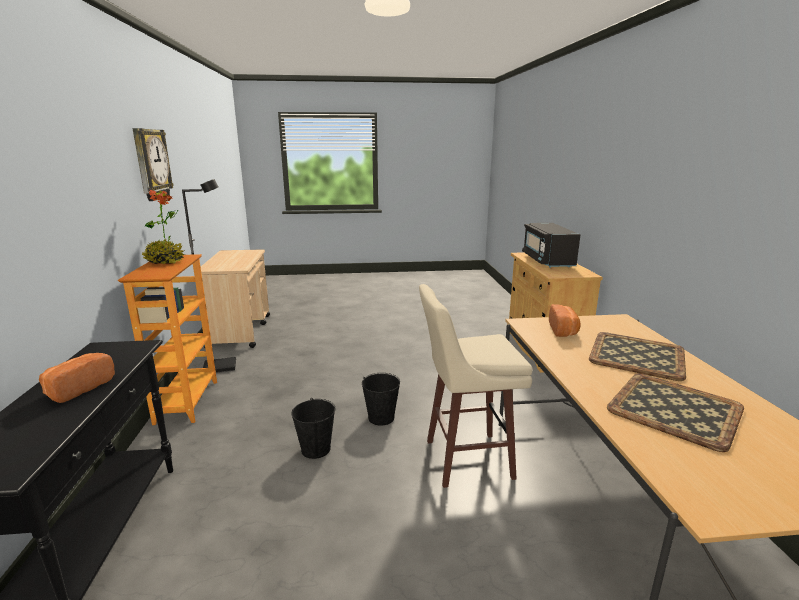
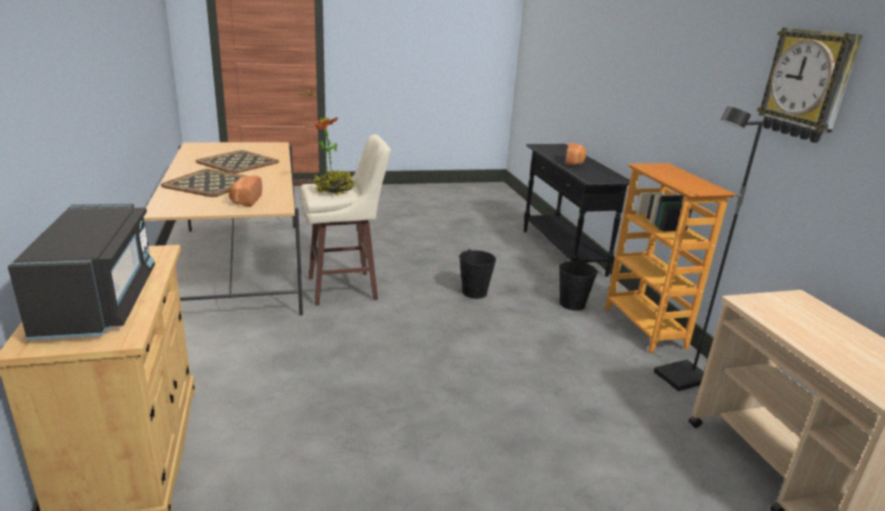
camera: 170 degrees right, 5 degrees up
(165, 261) = (693, 182): potted plant -> potted plant (334, 191)
(381, 418) = (426, 318): black bucket -> black bucket (572, 304)

